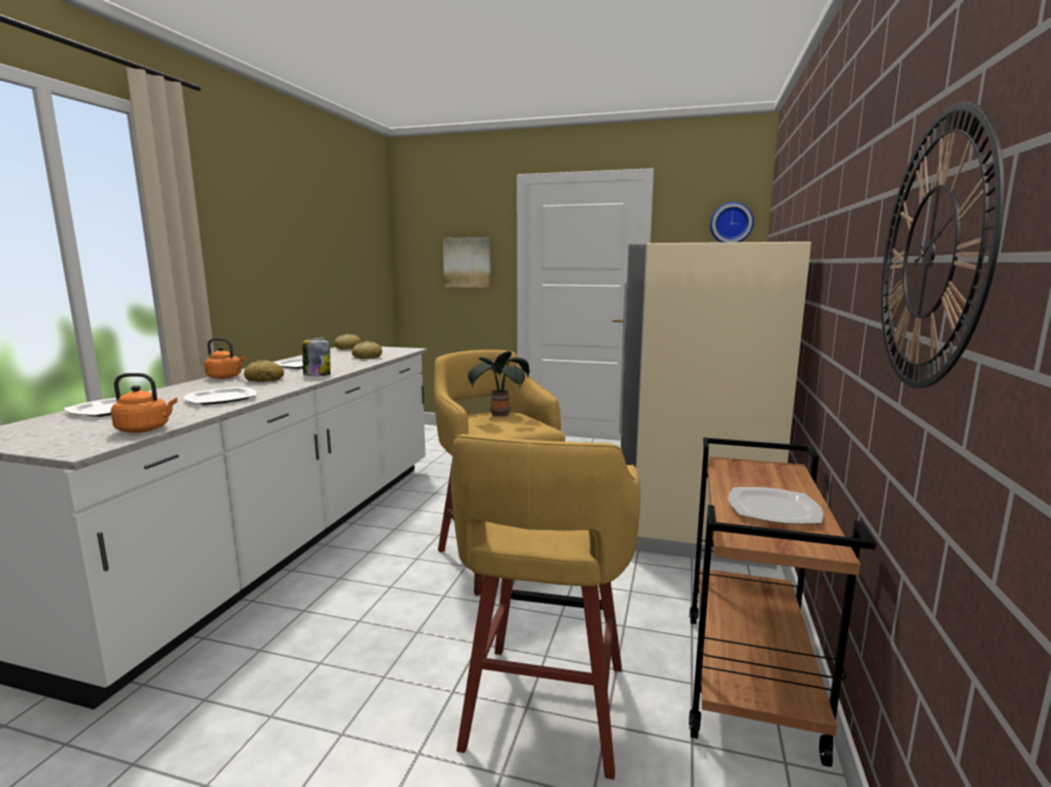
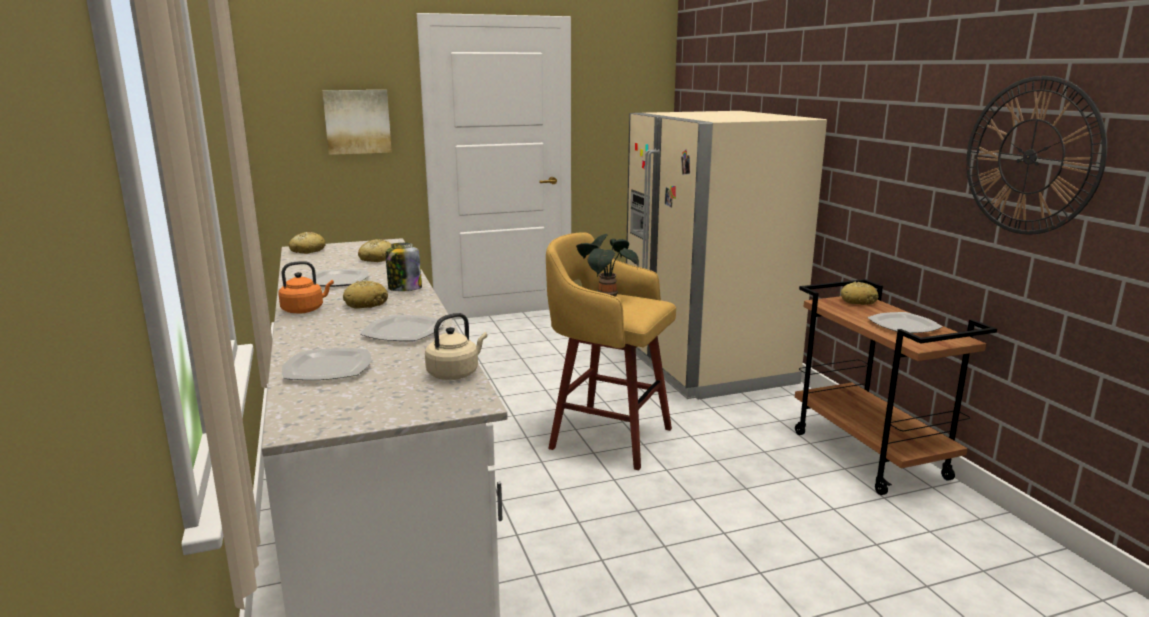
camera: 35 degrees left, 5 degrees up
(146, 429) = (455, 373): orange kettle -> beige kettle
(544, 710) = (793, 517): yellow stool -> none
(731, 223) = (644, 76): wall clock -> none
(775, 470) = (858, 301): none -> bread

